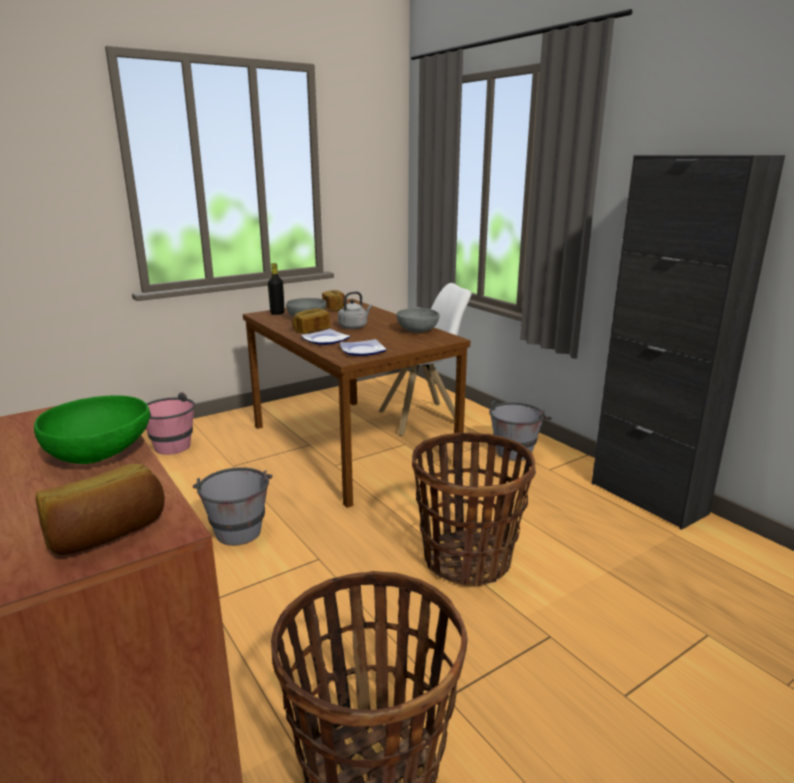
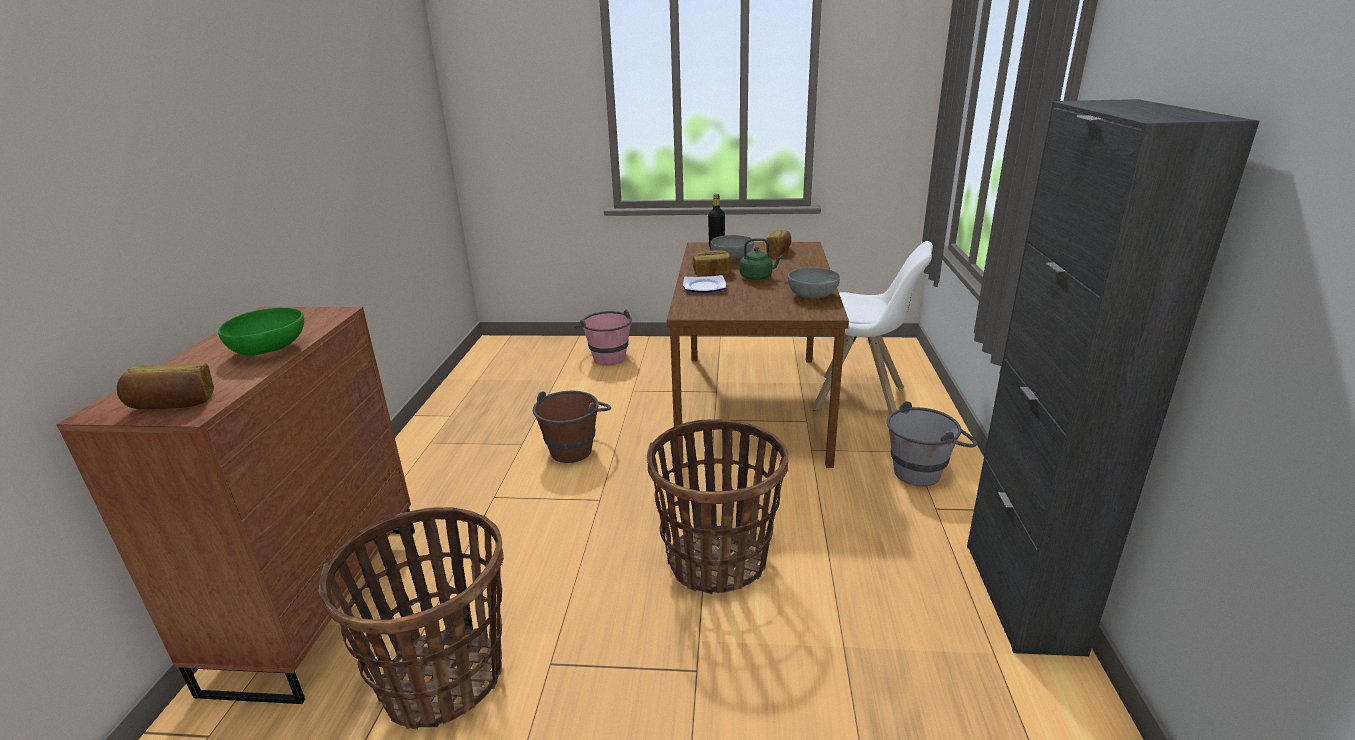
camera: 40 degrees right, 5 degrees up
(238, 527) = (575, 446): grey bucket -> brown bucket
(354, 327) = (758, 277): grey kettle -> green kettle
(362, 351) = (714, 307): plate -> none

